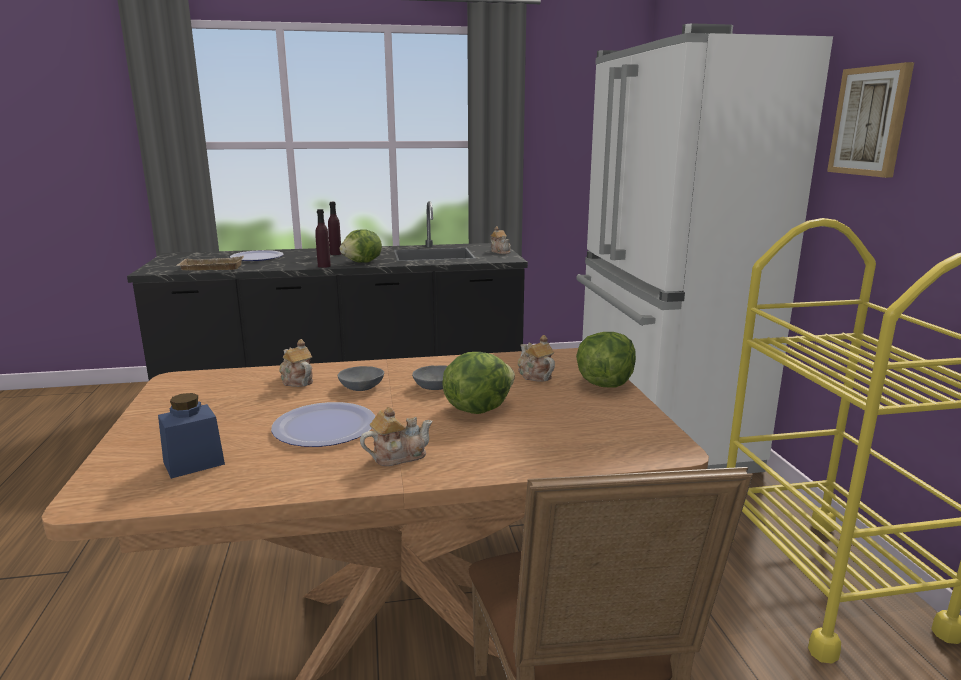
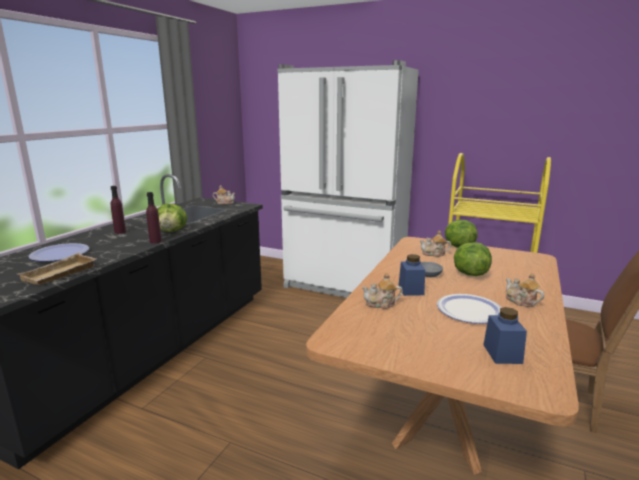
camera: 55 degrees left, 0 degrees up
(362, 386) = (411, 290): grey bowl -> blue jar
(397, 456) = (521, 301): teapot -> teapot turned 45 degrees counterclockwise
(870, 121) = (445, 109): picture -> none

